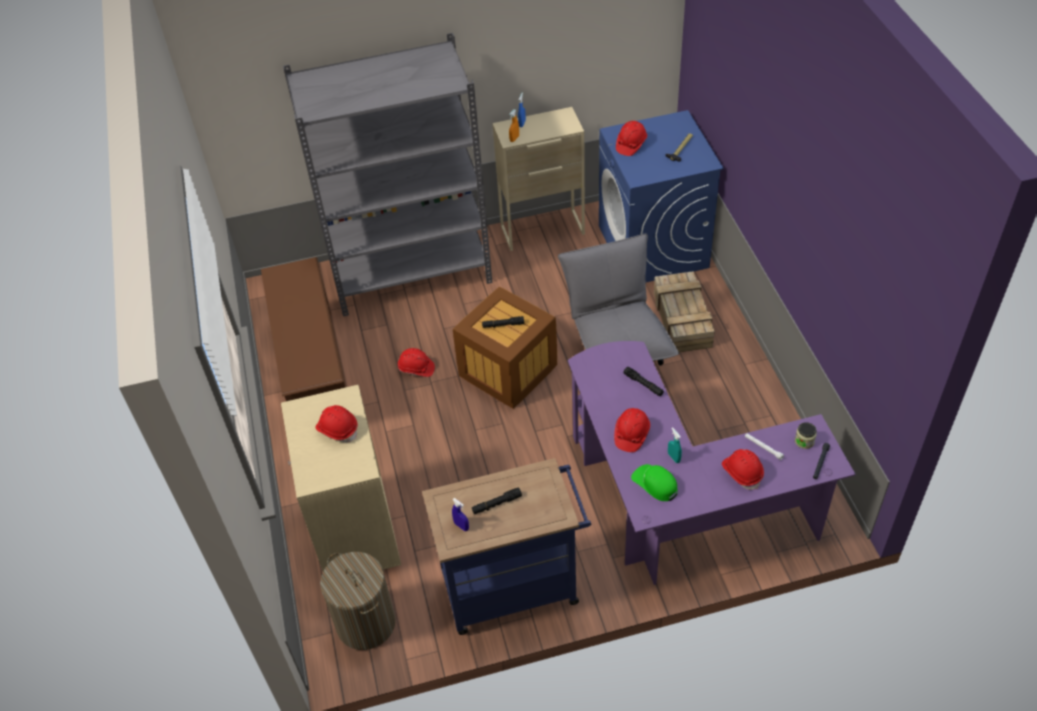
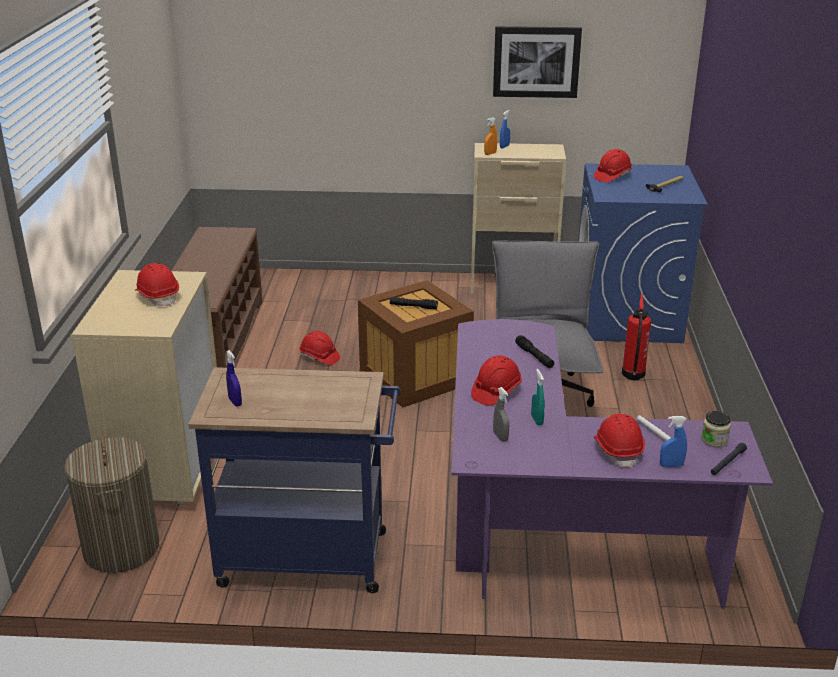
camera: 15 degrees right, 20 degrees down
(410, 272) = (359, 290): grey bookcase -> none
(496, 504) = (289, 393): black flashlight -> none
(540, 44) = (536, 62): none -> picture
(655, 484) = (500, 437): green cap -> grey spray bottle
(681, 318) = (632, 375): crate -> fire extinguisher
(783, 477) = (671, 465): none -> blue spray bottle

